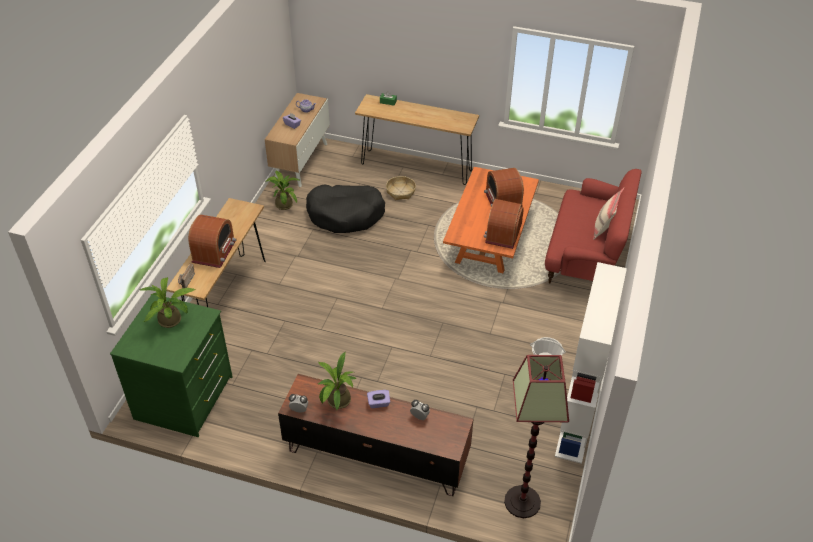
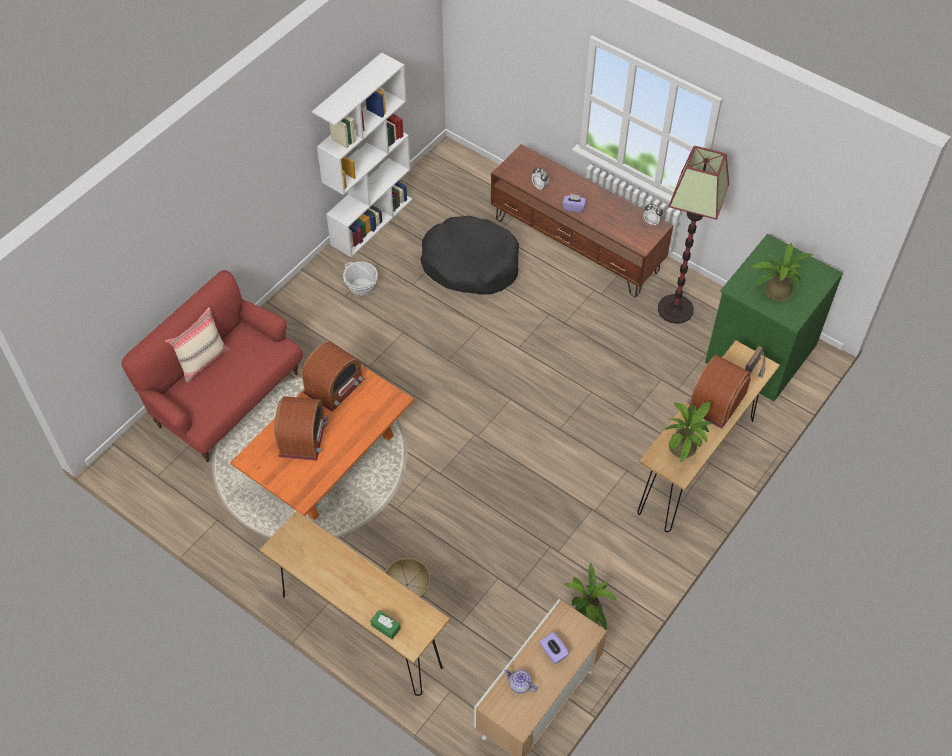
camera: 160 degrees left, 10 degrees up
(337, 402) = (613, 219): potted plant -> potted plant (685, 446)
(346, 214) = (503, 564): black dog bed -> black dog bed (470, 264)
(522, 502) = (463, 174): floor lamp -> floor lamp (676, 309)

